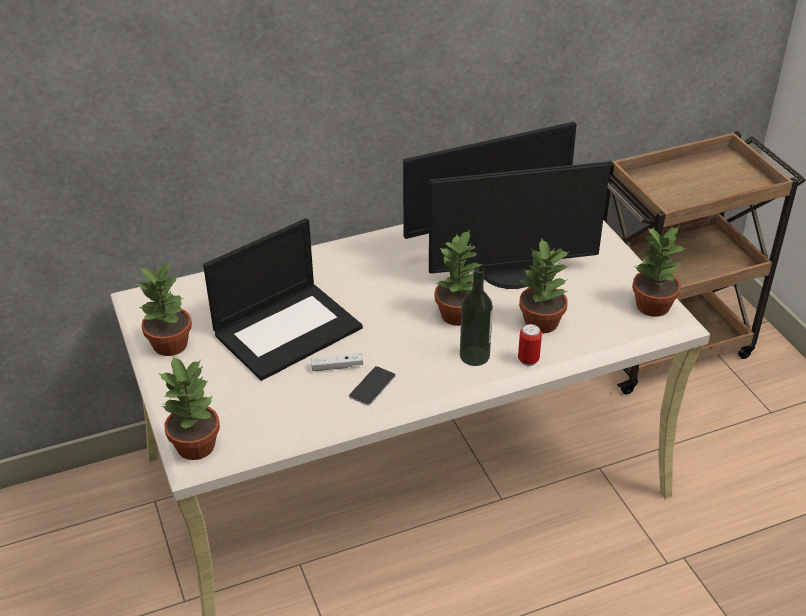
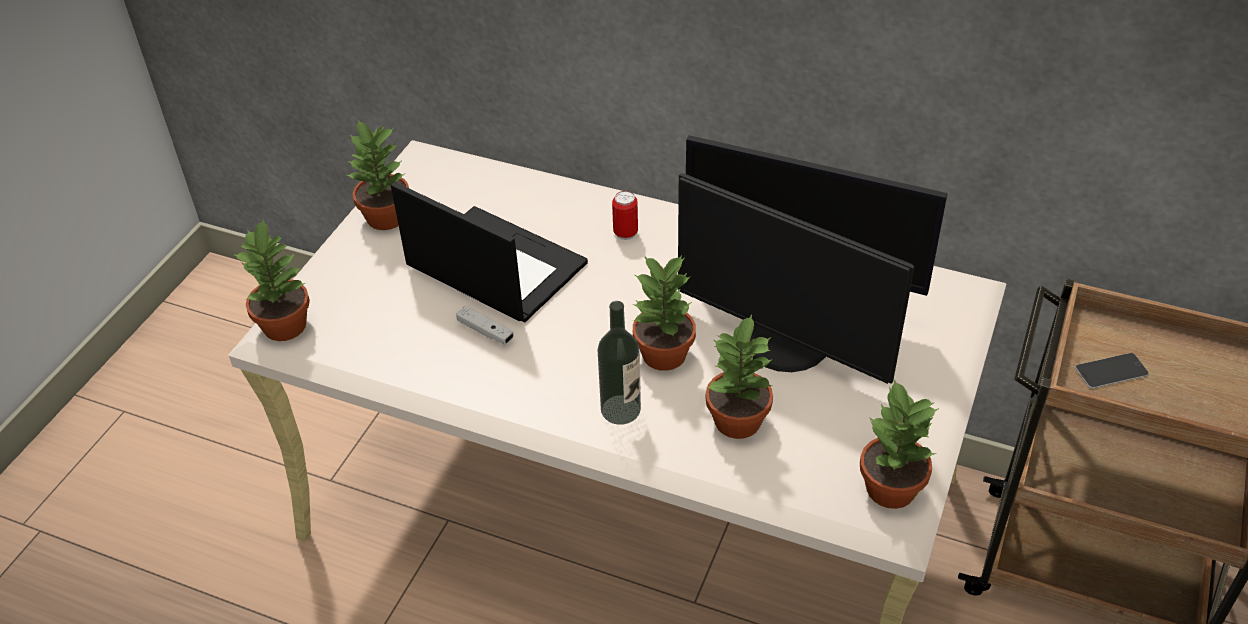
camera: 45 degrees right, 5 degrees up
(288, 329) = (493, 266): laptop -> laptop turned 150 degrees counterclockwise
(372, 386) = (488, 372): phone -> phone (1111, 371)
(528, 360) = (666, 452): can -> can (625, 233)

